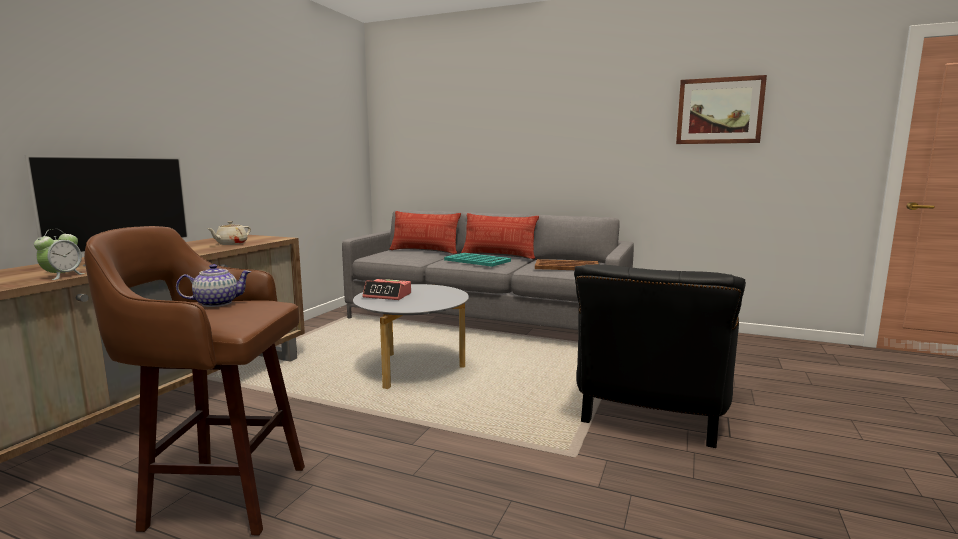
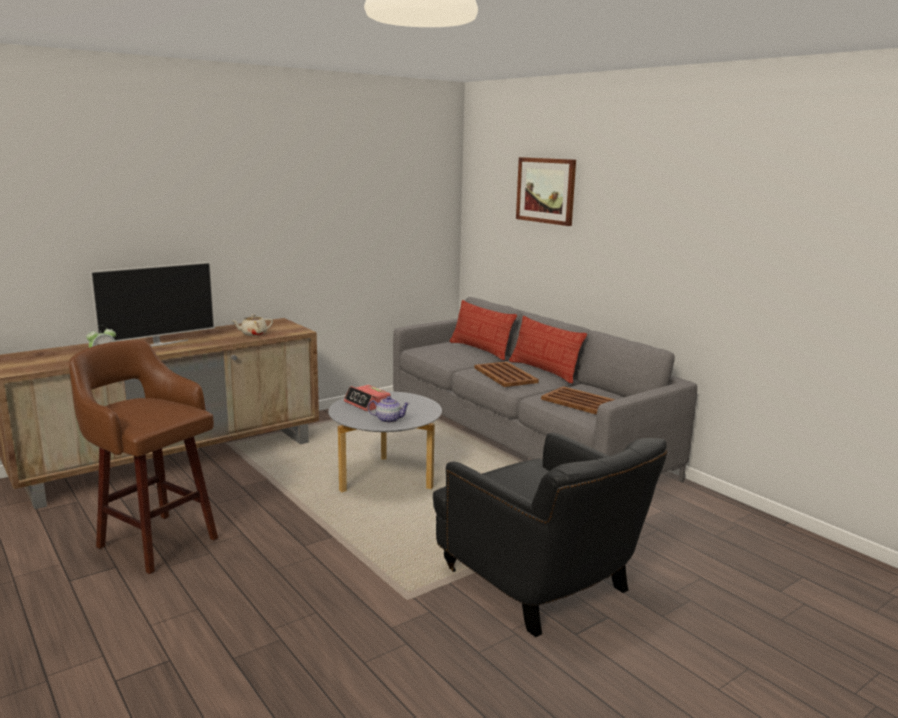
camera: 30 degrees right, 5 degrees up
(216, 303) = (156, 404): teapot -> teapot (388, 420)
(477, 260) = (505, 375): turquoise tray -> brown tray
(650, 409) = (541, 583): black armchair -> black armchair turned 90 degrees counterclockwise
(719, 111) = (811, 233): picture -> picture (546, 190)

